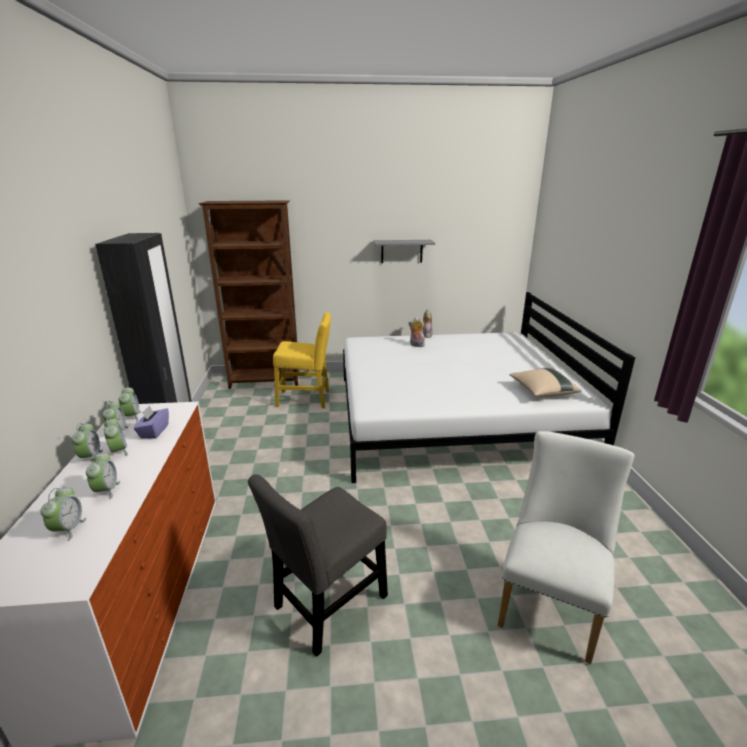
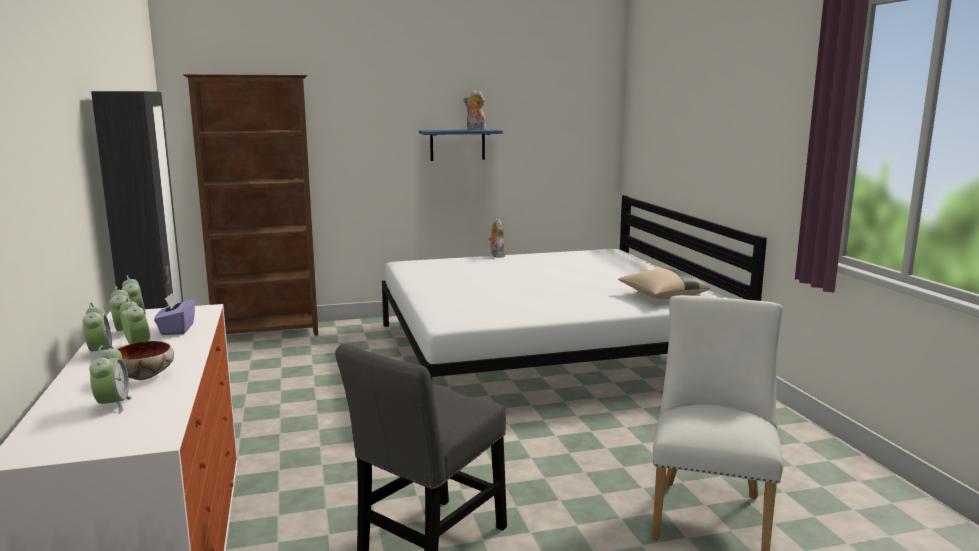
camera: 10 degrees left, 10 degrees down
(107, 491) = (144, 376): alarm clock -> bowl
(306, 399) = (335, 348): yellow chair -> none
(401, 251) = (457, 145): grey shelf -> blue shelf
(416, 345) = (487, 265): plush toy -> plush toy (475, 129)

